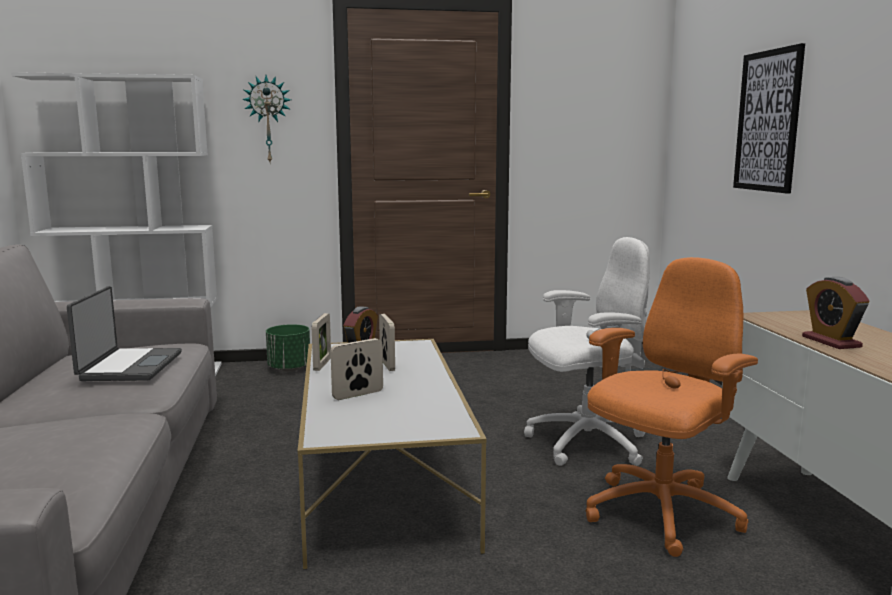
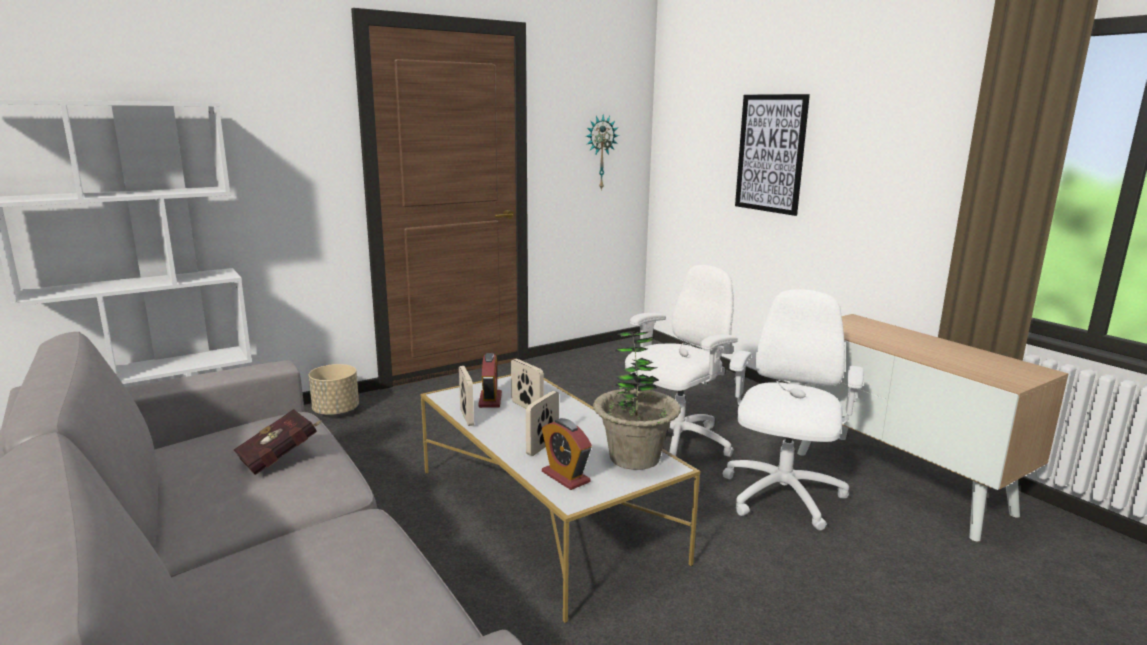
camera: 25 degrees left, 5 degrees up
(129, 366) = (281, 458): laptop -> red book
(268, 119) = (288, 147): wall clock -> wall clock (600, 152)
(289, 369) = (336, 412): green planter -> beige planter
(433, 417) = (634, 457): none -> potted plant
(659, 514) = (781, 497): orange office chair -> white office chair
(831, 342) = (899, 347): alarm clock -> alarm clock (565, 477)

